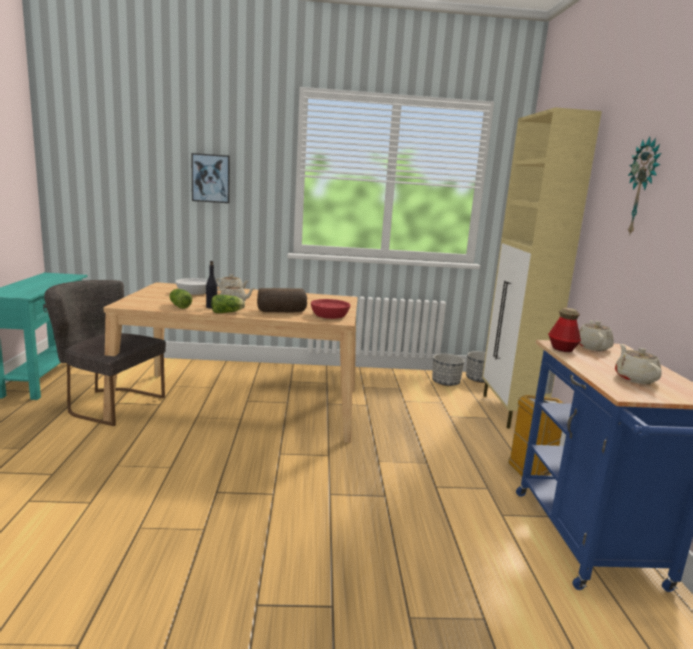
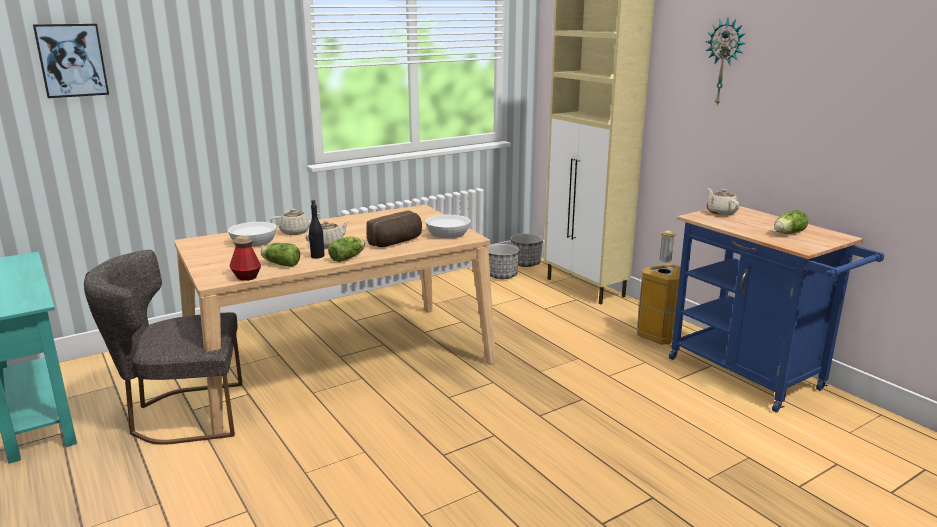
camera: 30 degrees left, 5 degrees up
(211, 178) = (197, 84): picture -> picture (71, 60)
(330, 315) = (448, 234): red bowl -> white bowl
(562, 349) = (707, 220): bottle -> bottle (246, 277)
(635, 378) = (787, 233): beige teapot -> lettuce

